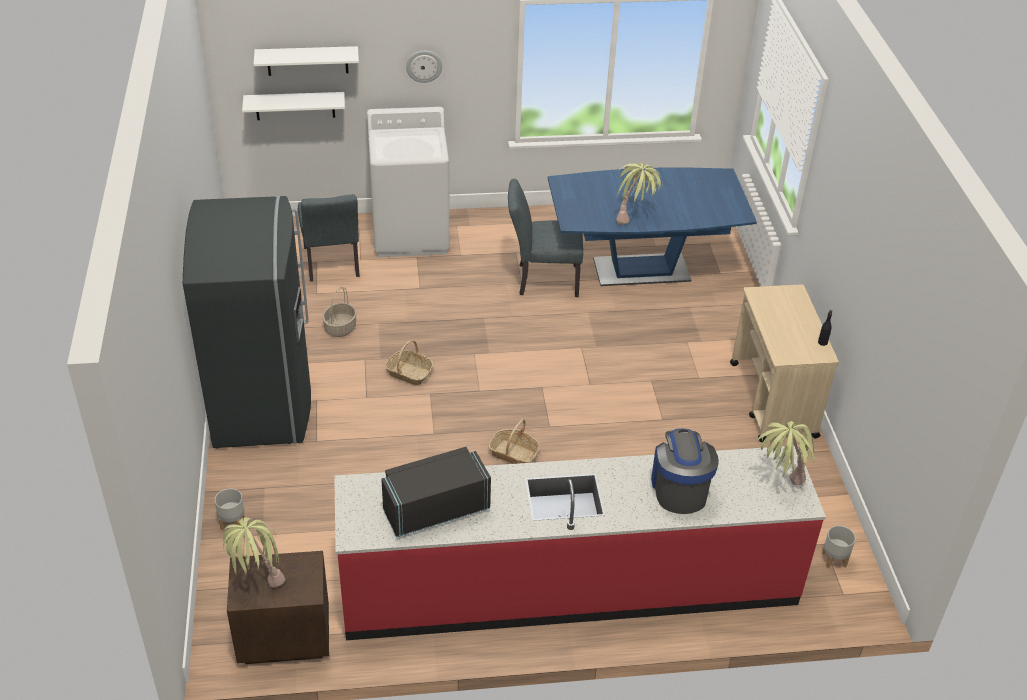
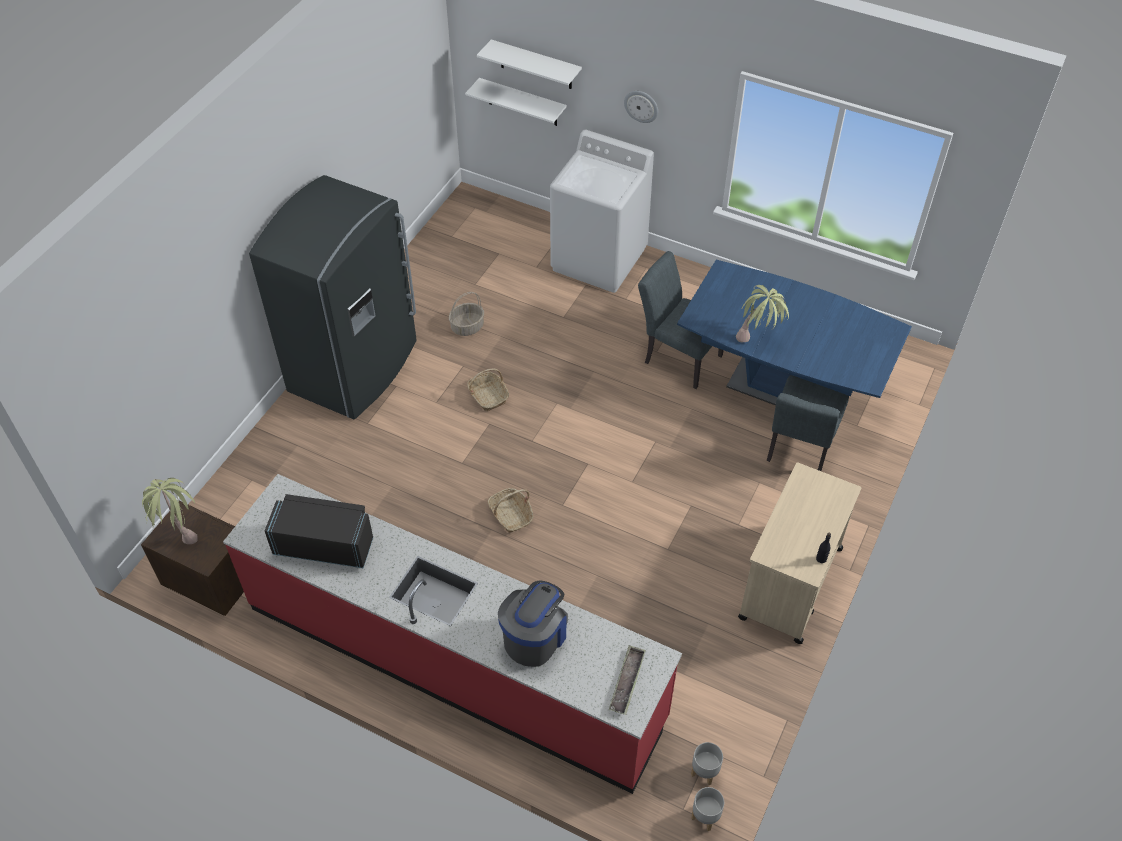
camera: 35 degrees right, 10 degrees up
(232, 523) = (252, 463): grey planter -> grey planter (705, 816)
(332, 265) = (508, 262): grey chair -> grey chair (799, 450)
(779, 484) = (627, 682): potted plant -> tray

